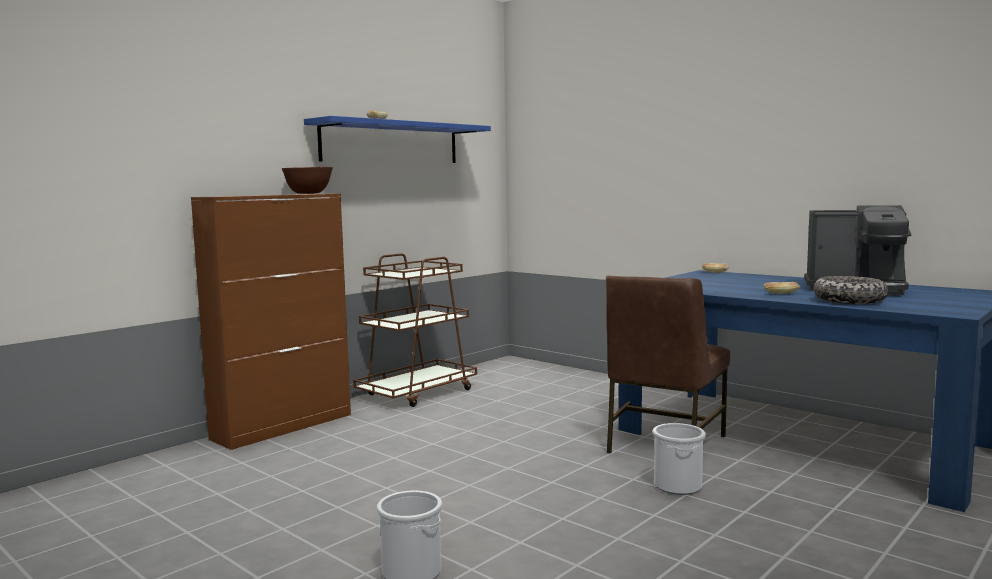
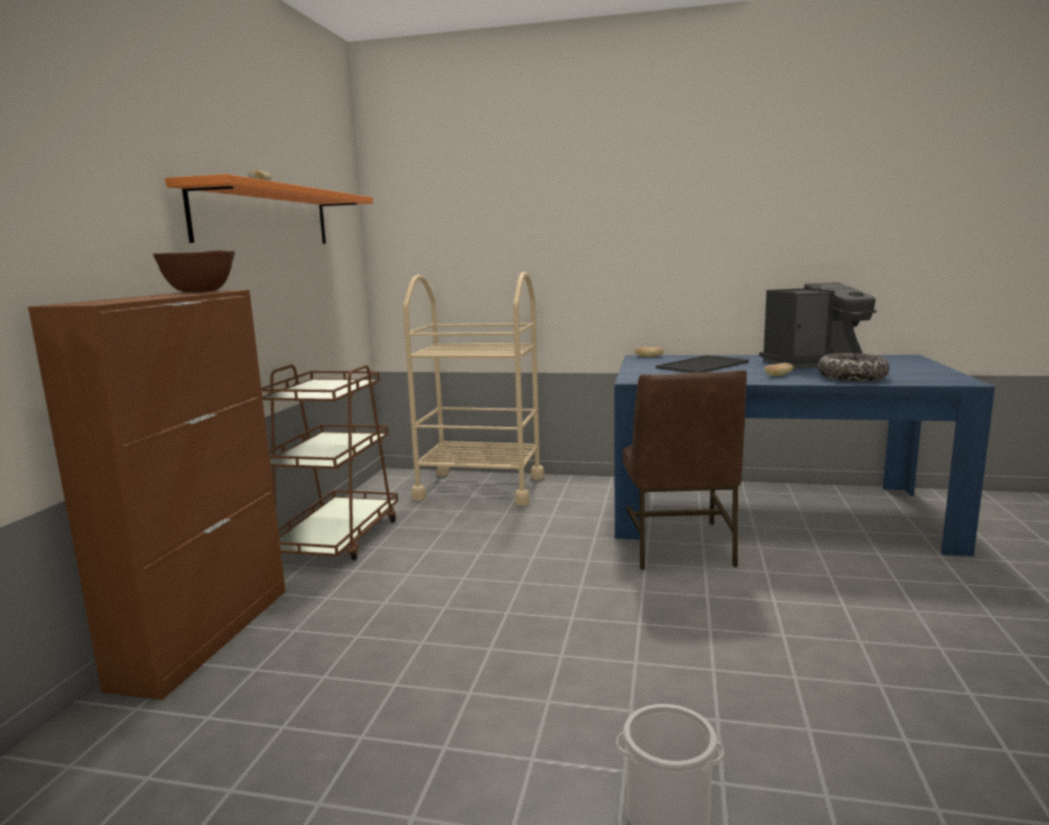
camera: 30 degrees left, 5 degrees up
(391, 143) = (264, 217): blue shelf -> orange shelf
(562, 379) = (480, 488): none -> beige cart
(678, 486) = (755, 592): bucket -> none
(740, 282) = (703, 365): none -> tray

